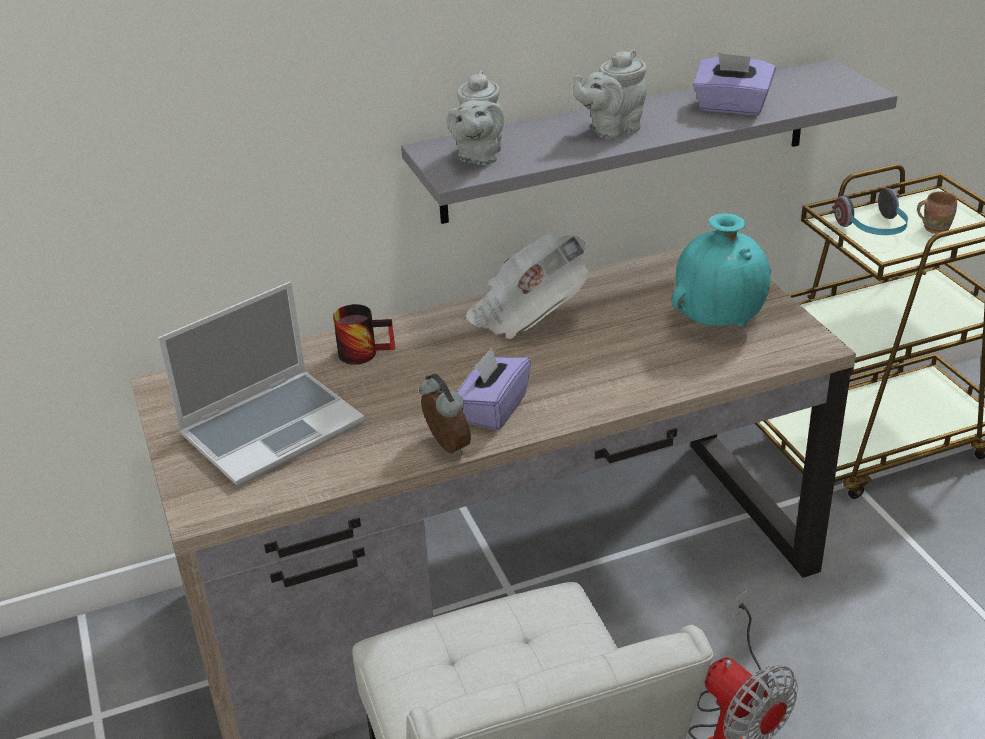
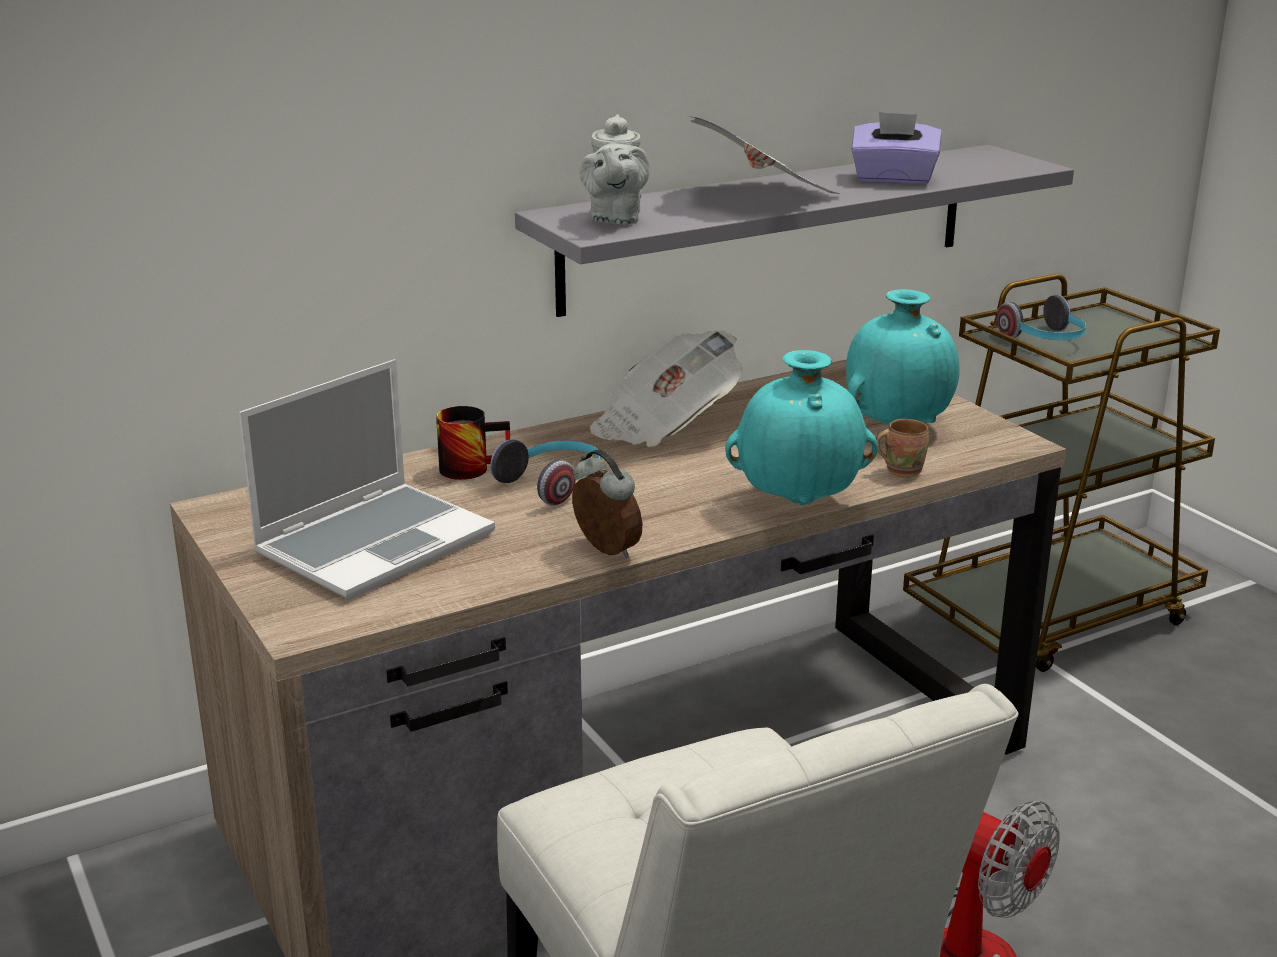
camera: 10 degrees left, 10 degrees down
(424, 373) = (554, 484): none -> headphones
(493, 409) = (653, 514): purple tissue box -> none
(611, 130) = (763, 197): grey teapot -> newspaper
(614, 403) = (800, 502): none -> turquoise vase
(934, 228) = (1112, 337): brown mug -> brown mug (901, 470)

